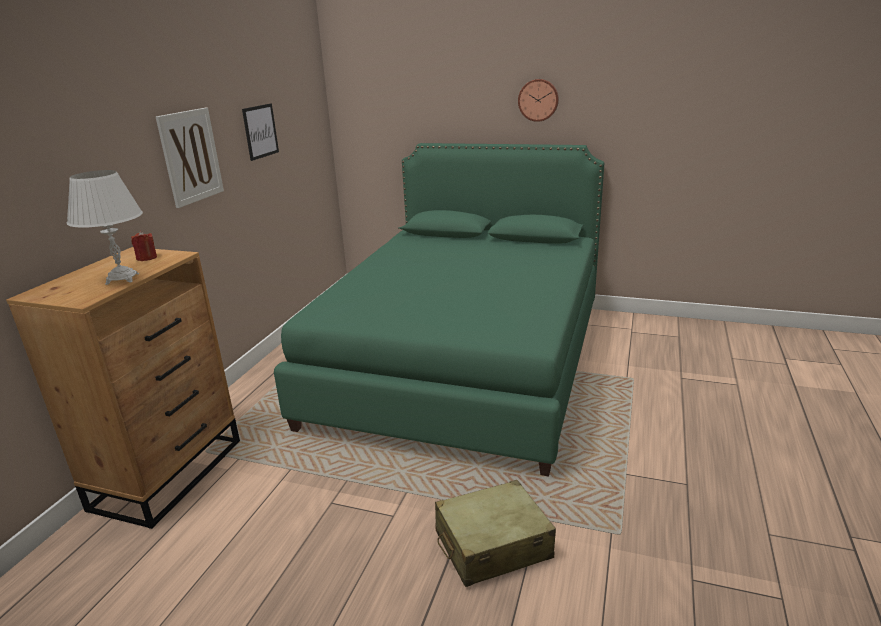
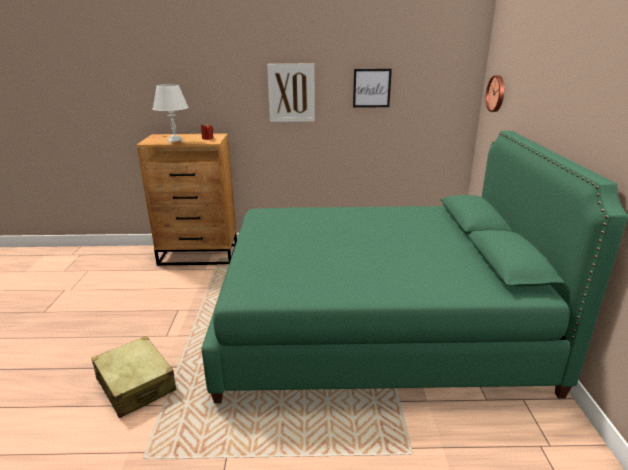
camera: 70 degrees right, 0 degrees up
(538, 100) = (595, 108): wall clock -> wall clock (496, 93)

